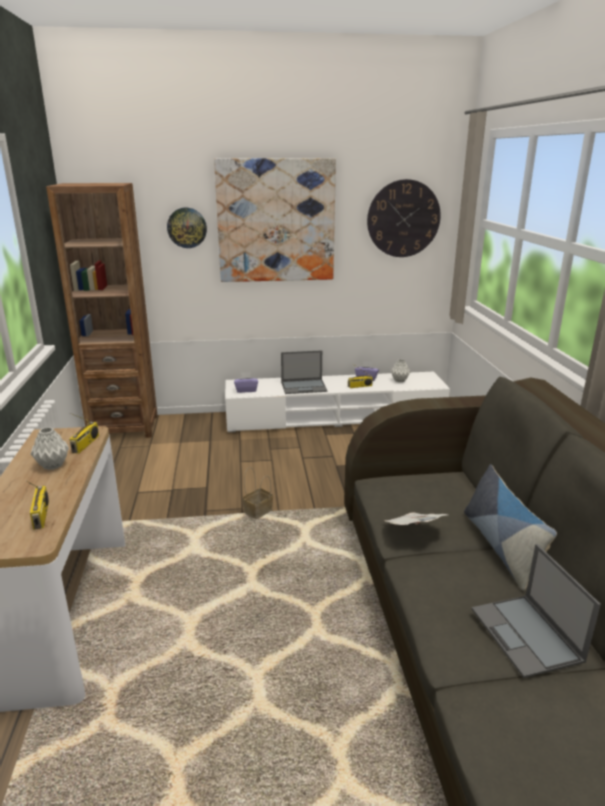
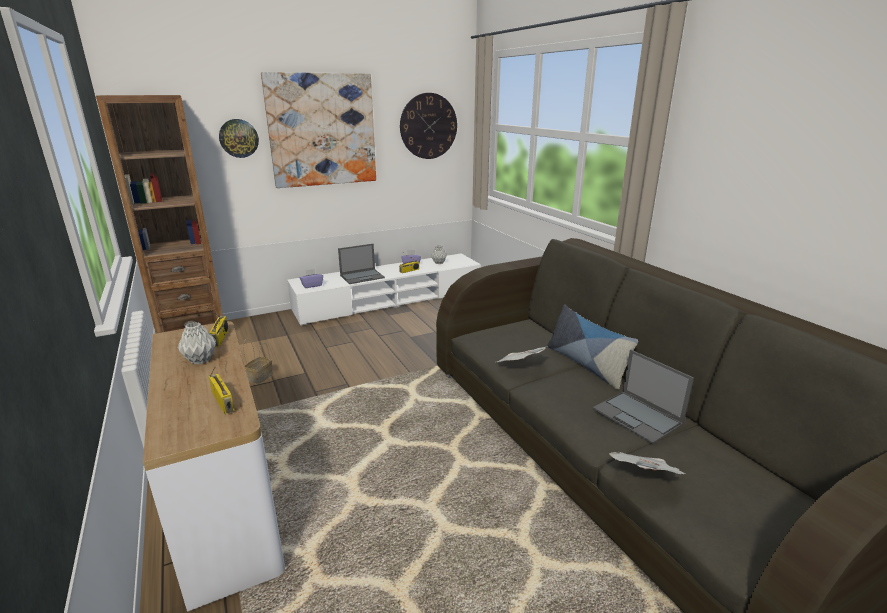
camera: 20 degrees left, 0 degrees up
(258, 512) = (363, 384): basket -> basket (260, 377)
(484, 721) = (644, 477): none -> newspaper

